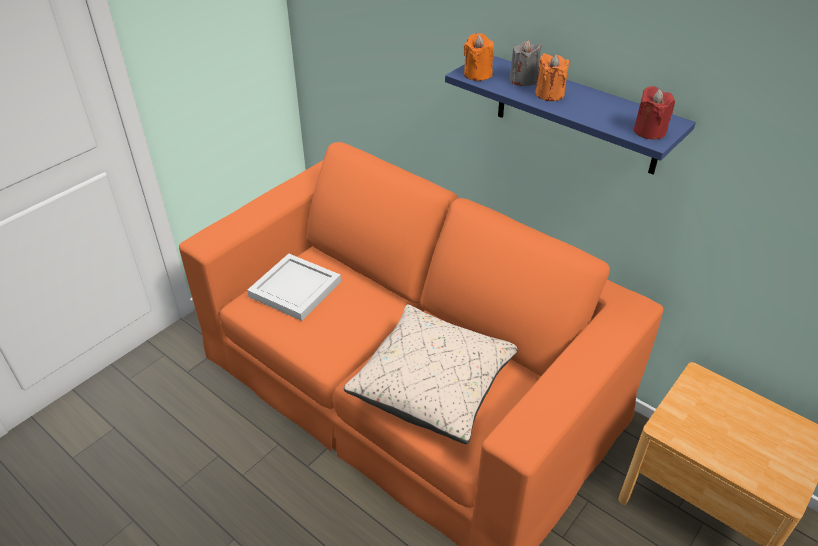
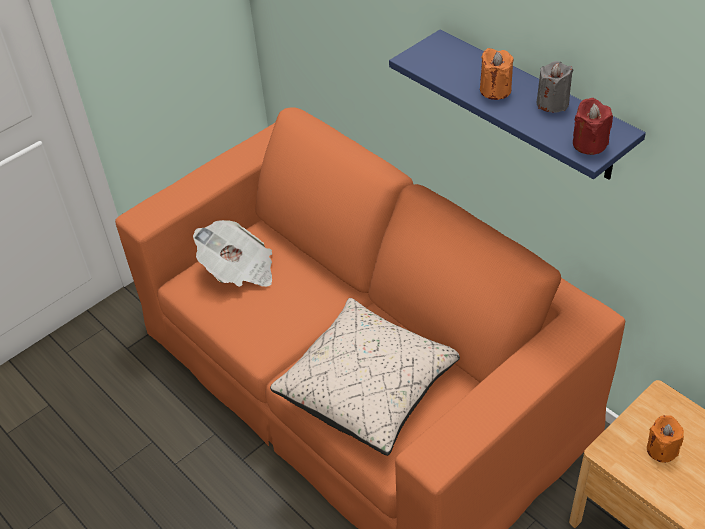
camera: 10 degrees right, 5 degrees up
(296, 289) = (239, 270): white tray -> newspaper
(477, 74) = (423, 61): orange candle -> orange candle (661, 449)
(523, 80) = (472, 70): grey candle -> grey candle (552, 103)

